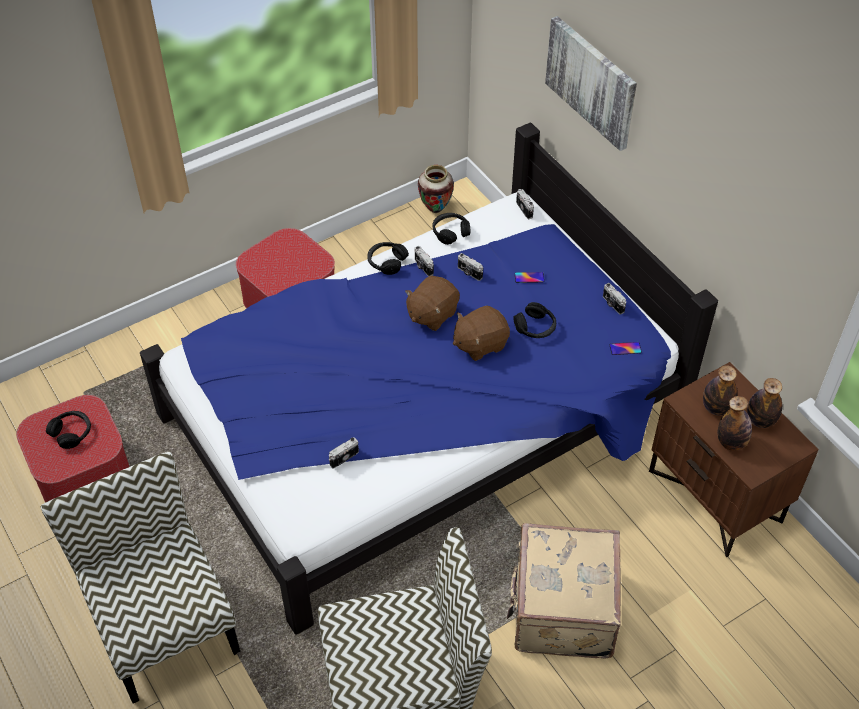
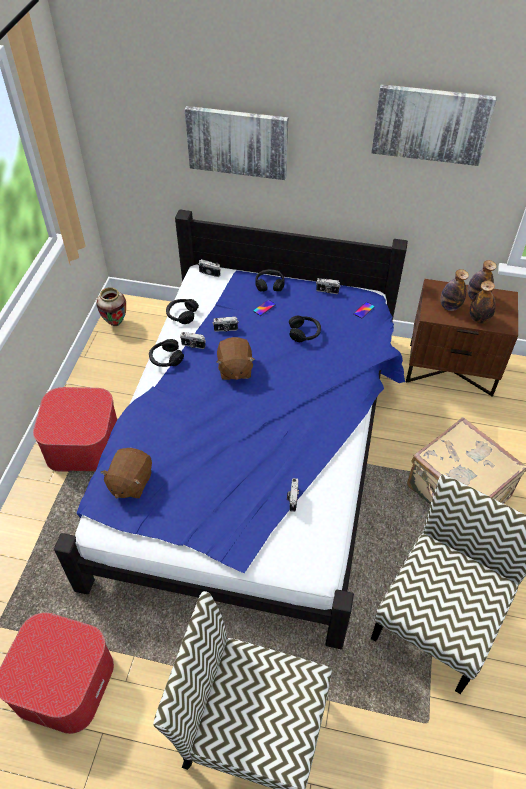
camera: 45 degrees left, 0 degrees up
(72, 433) = (49, 657): black headphones -> black headphones (269, 284)
(480, 343) = (284, 365): brown plush toy -> brown plush toy (130, 482)
(758, 175) = (431, 124): none -> picture

